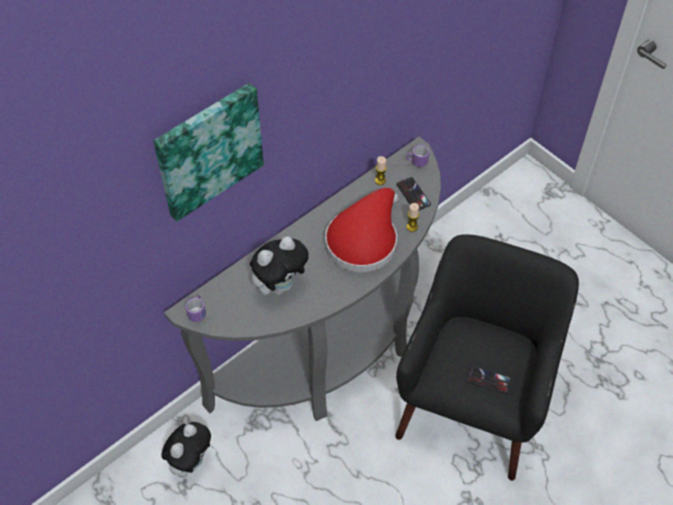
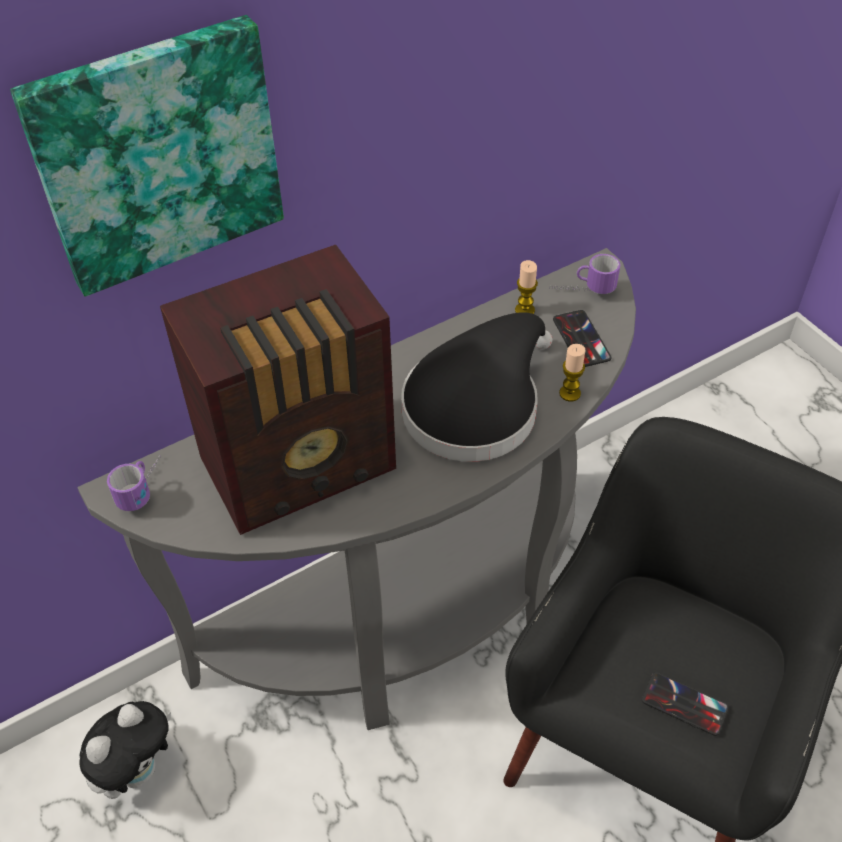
camera: 10 degrees right, 5 degrees down
(280, 285) = (303, 466): plush toy -> radio
(364, 239) = (476, 404): red hat -> black hat

